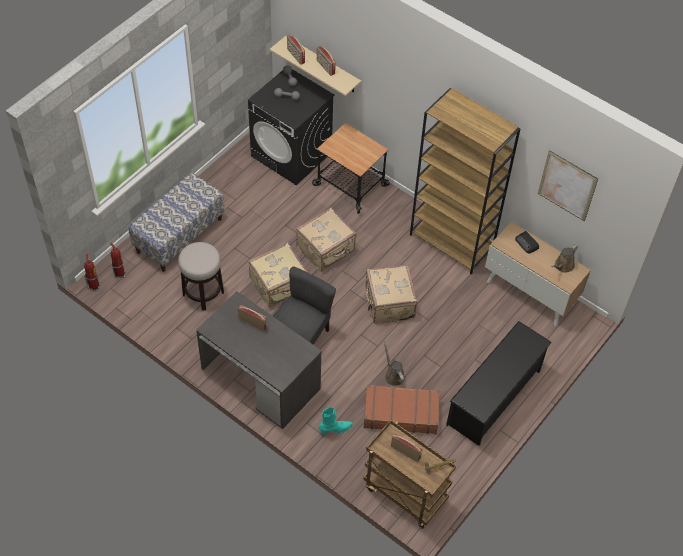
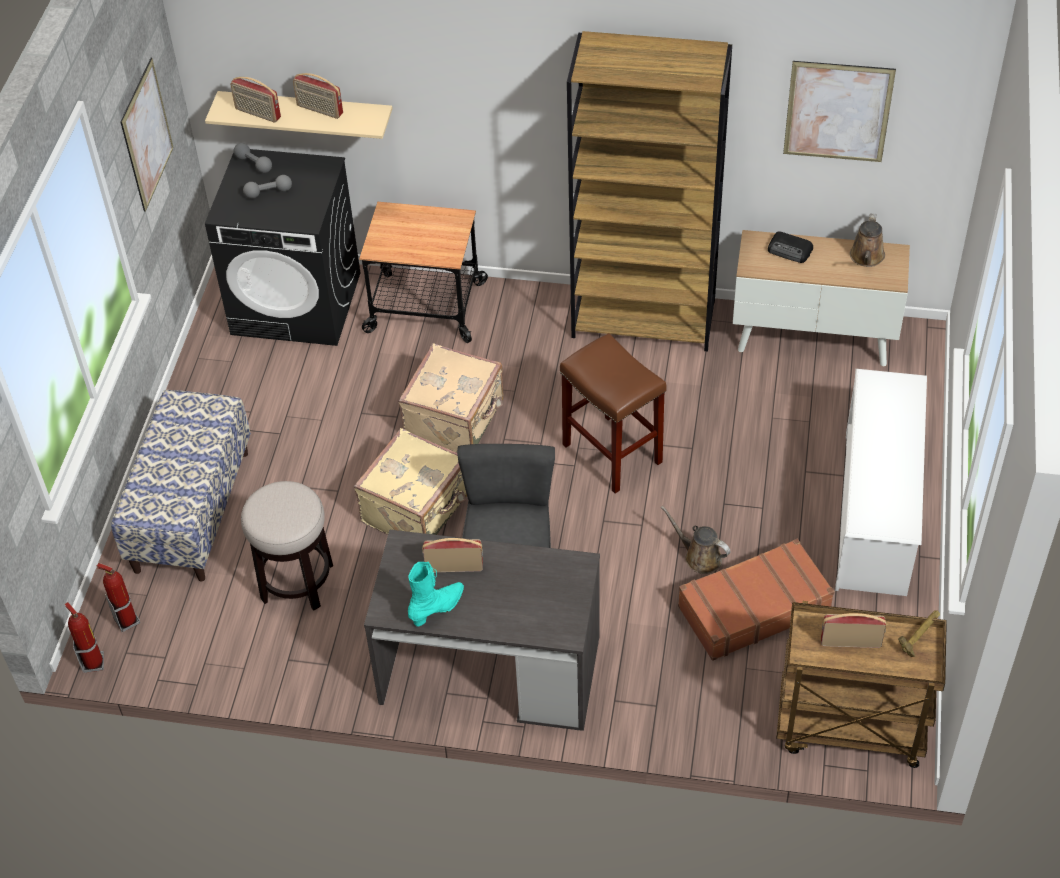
camera: 25 degrees left, 5 degrees down
(232, 46) = (147, 135): none -> picture
(335, 429) = (669, 686): turquoise boot -> turquoise boot (437, 609)
(388, 304) = (613, 454): beige suitcase -> brown stool
(494, 397) = (875, 513): black shoe rack -> white shoe rack

